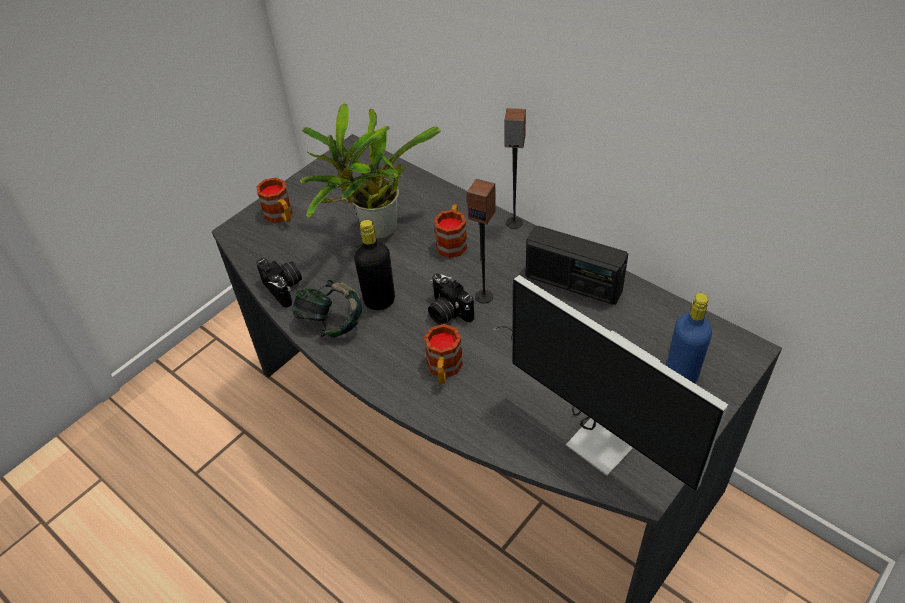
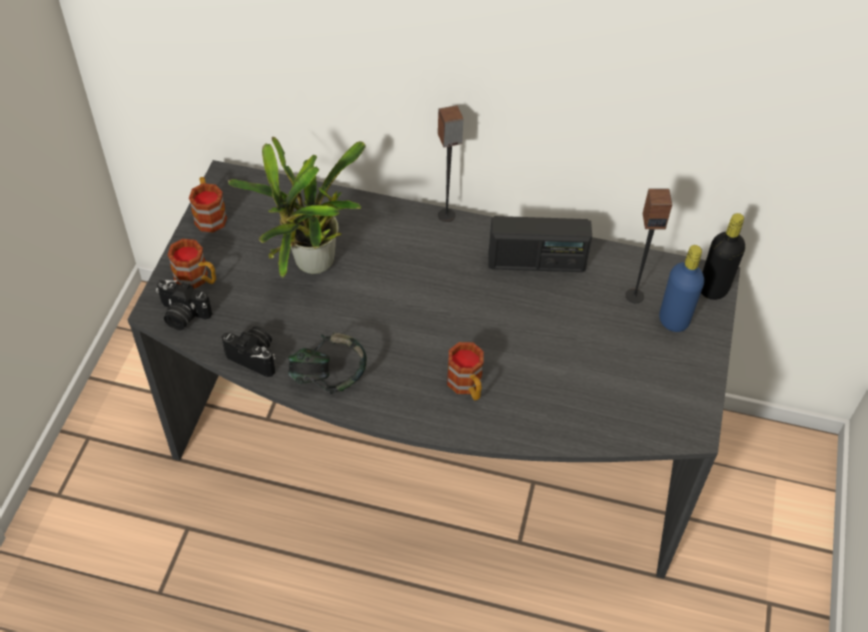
camera: 30 degrees left, 5 degrees up
(379, 301) = (362, 338): black bottle -> black bottle (713, 289)
(447, 312) = (436, 328): camera -> camera (182, 315)
(452, 242) = (398, 253): mug -> mug (209, 215)
(484, 296) = (462, 301): speaker -> speaker (634, 295)
(591, 423) = (623, 389): monitor -> none

